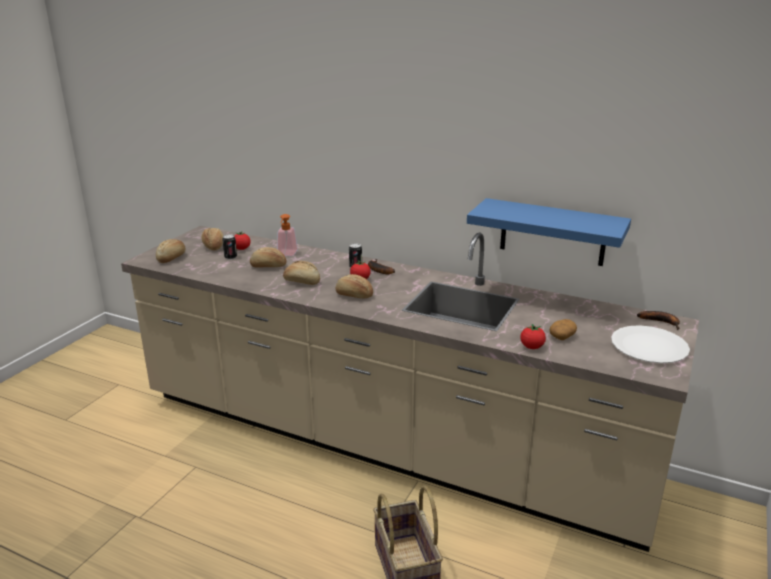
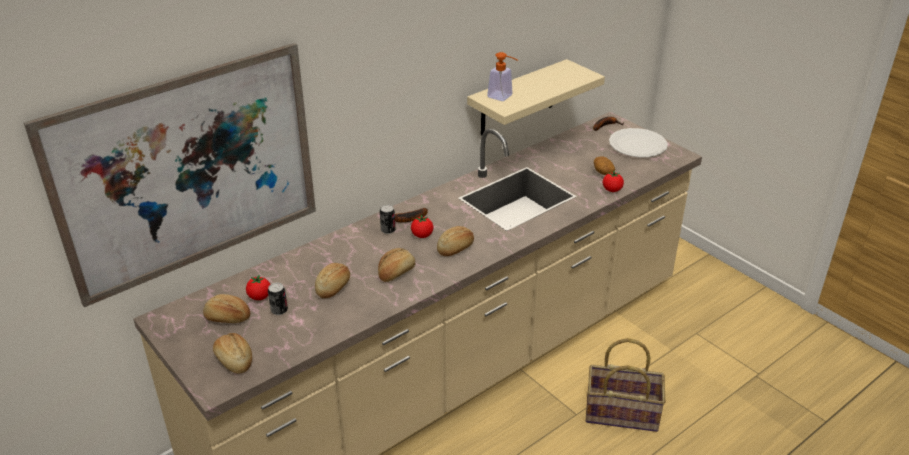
camera: 65 degrees left, 10 degrees up
(244, 143) = (189, 172): none -> picture
(286, 254) = (311, 267): soap dispenser -> soap dispenser (503, 97)
(552, 232) = (517, 98): blue shelf -> beige shelf

